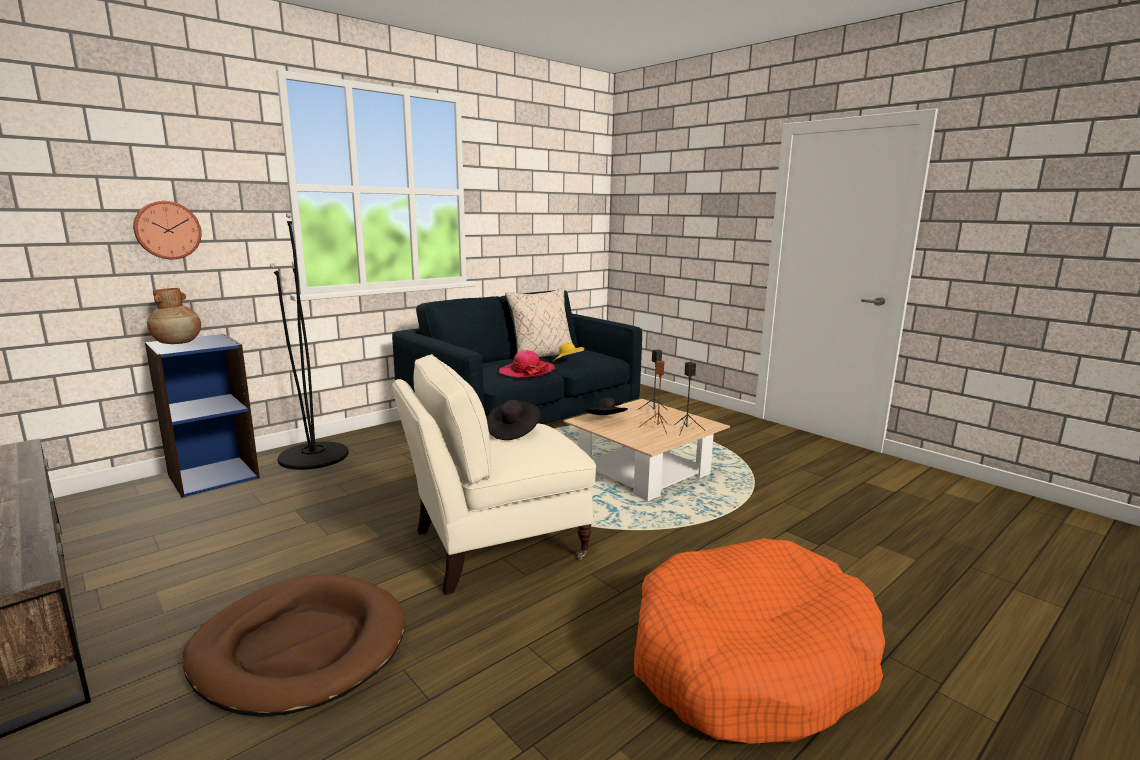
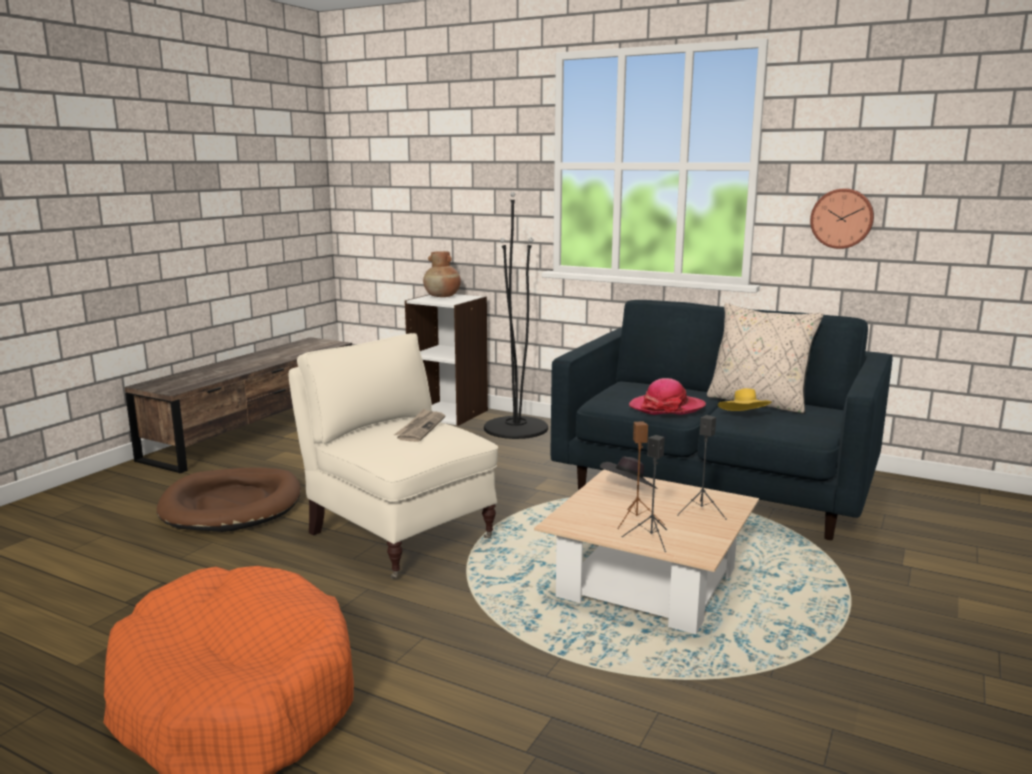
camera: 70 degrees right, 0 degrees up
(167, 230) = (463, 204): wall clock -> wall clock (842, 218)
(213, 476) = (449, 413): blue bookcase -> white bookcase
(513, 431) = (420, 428): black hat -> newspaper

